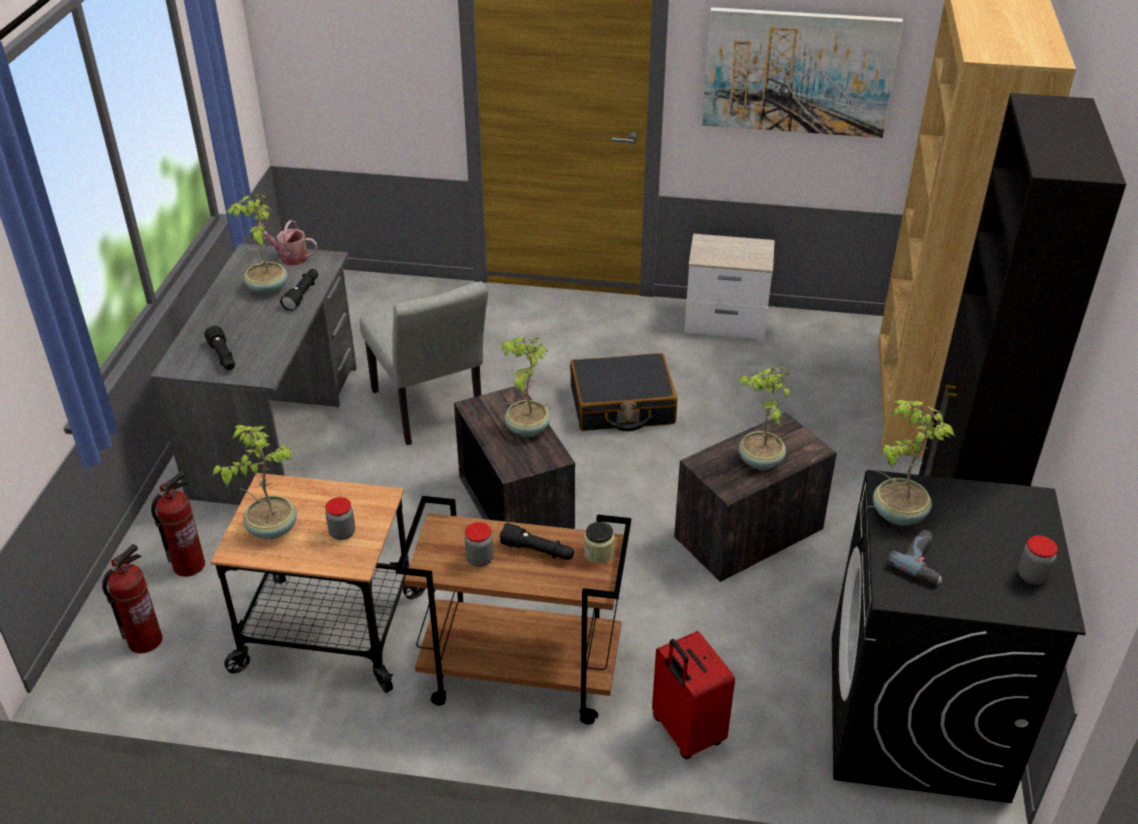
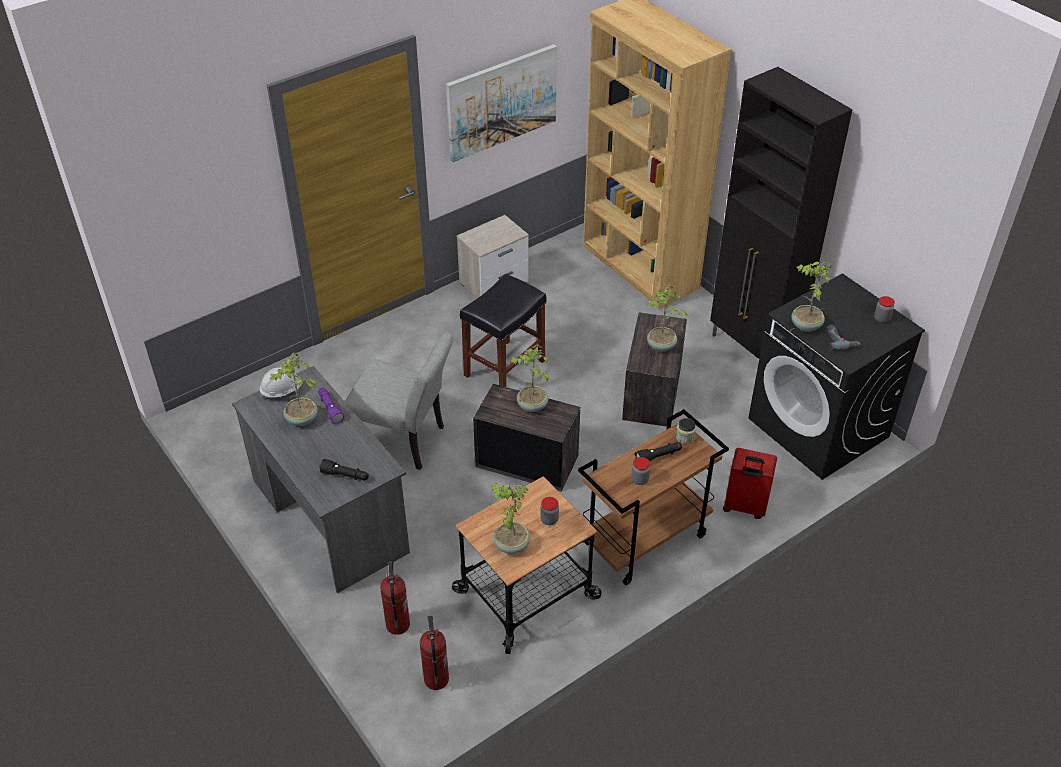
camera: 45 degrees left, 5 degrees up
(289, 257) = (281, 391): watering can -> white hard hat
(302, 294) = (330, 408): black flashlight -> purple flashlight
(622, 406) = (505, 367): black suitcase -> black stool

